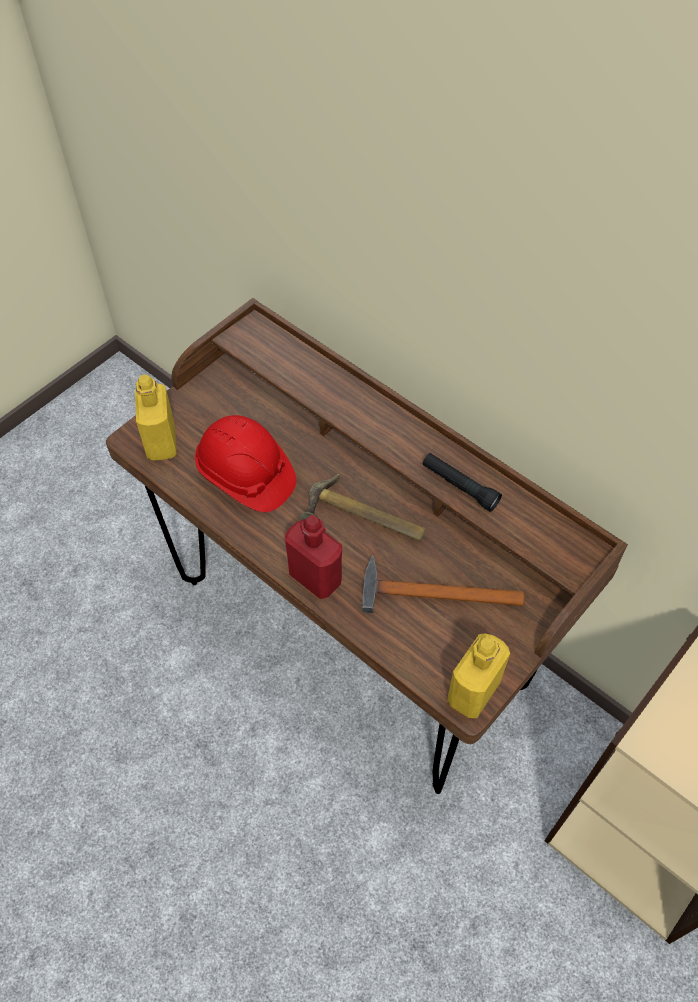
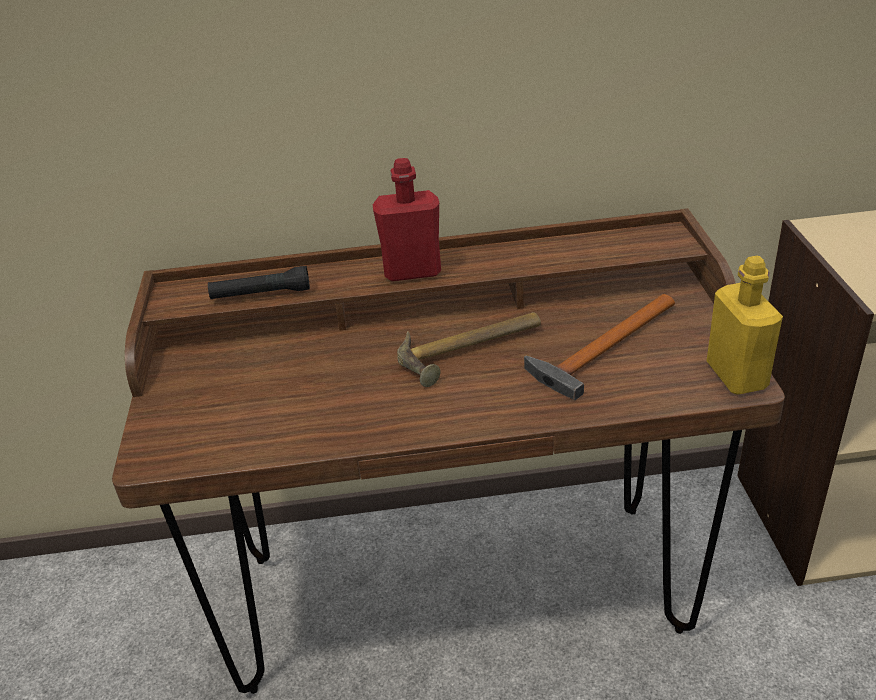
camera: 45 degrees left, 20 degrees down
(161, 443) = (187, 440): yellow bottle -> none
(246, 476) = (317, 400): red hard hat -> none
(315, 578) = (498, 412): red bottle -> red bottle (412, 271)
(459, 486) = (525, 260): black flashlight -> black flashlight (261, 294)

